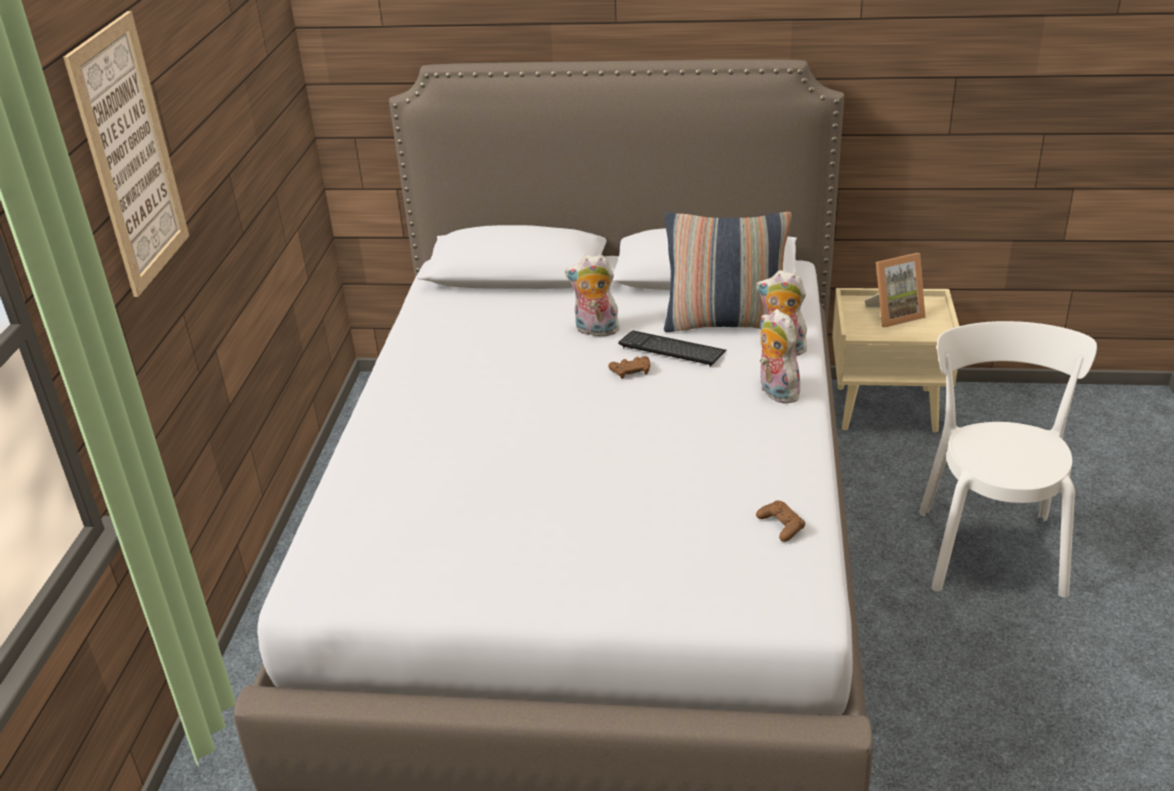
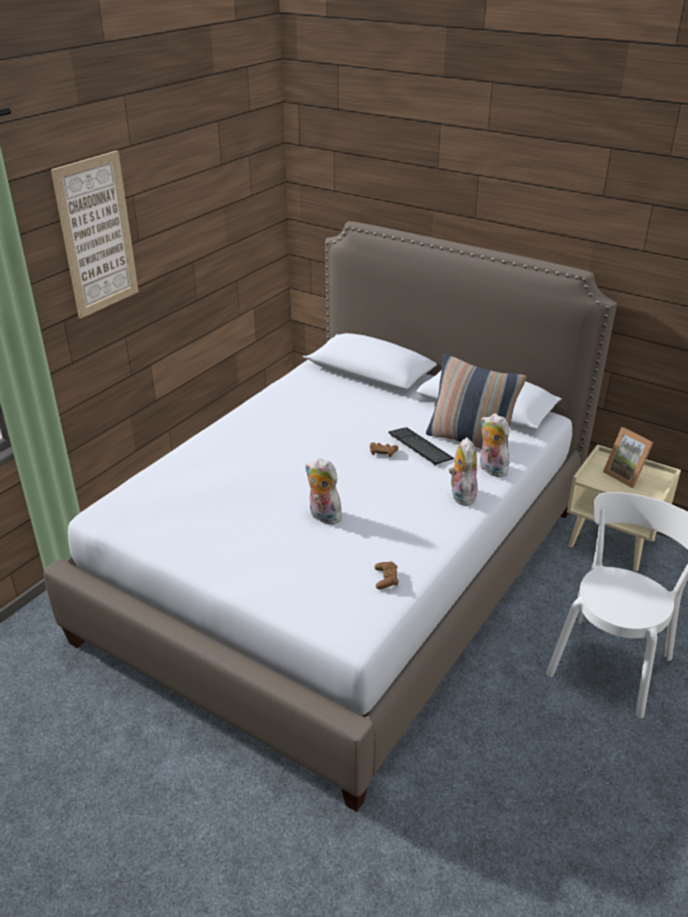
camera: 25 degrees right, 0 degrees up
(595, 331) = (384, 420): plush toy -> plush toy (323, 516)
(894, 315) = (626, 475): picture frame -> picture frame turned 45 degrees clockwise

